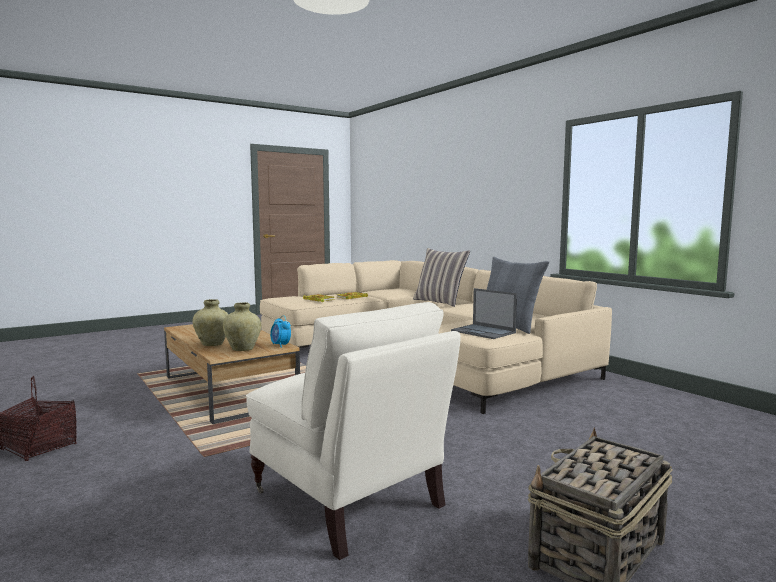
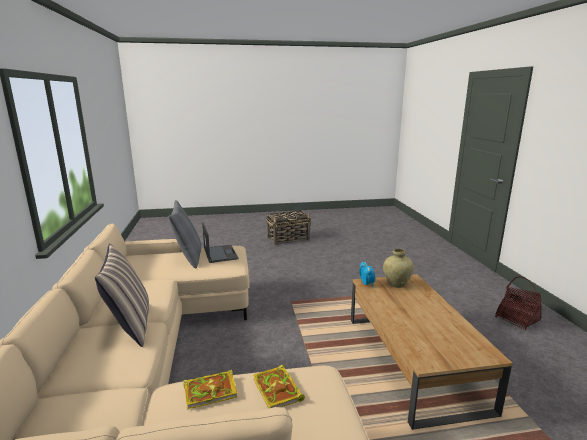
camera: 155 degrees left, 10 degrees up
(212, 344) = (424, 297): beige vase -> none
(349, 500) = (347, 261): beige armchair -> none

